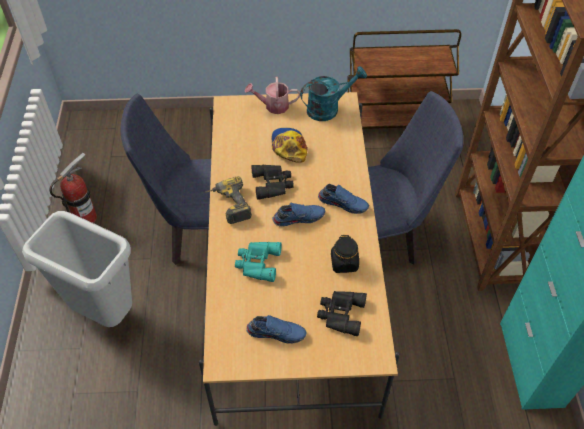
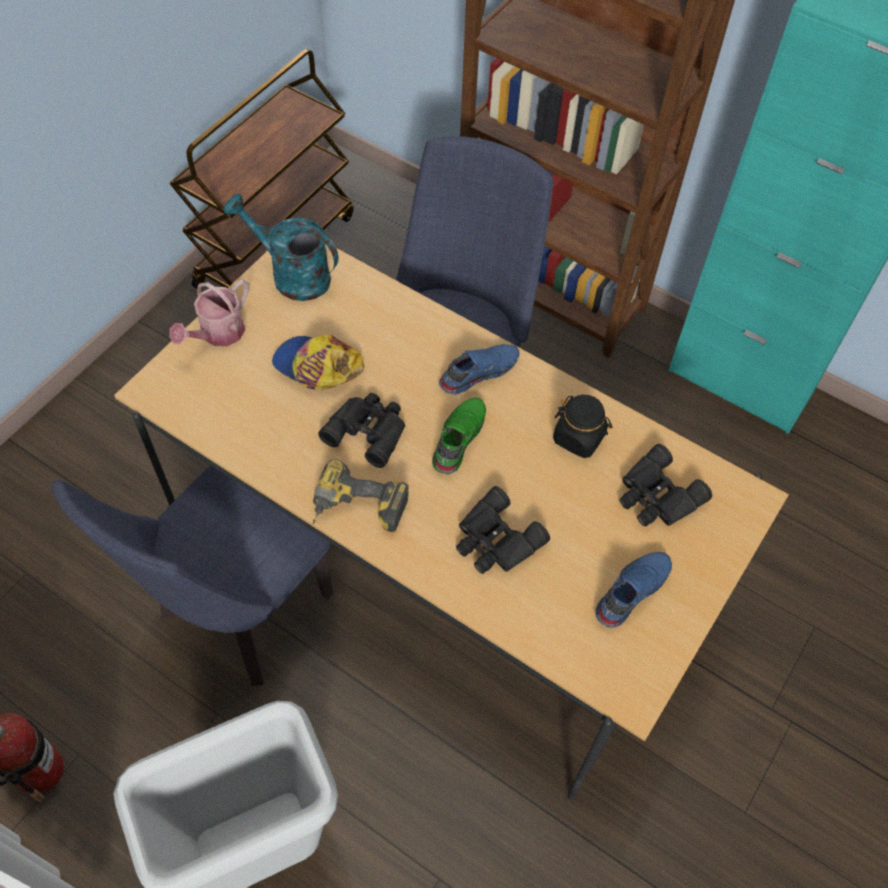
camera: 55 degrees left, 5 degrees up
(257, 263) = (495, 541): turquoise binoculars -> black binoculars
(298, 217) = (457, 439): blue shoe -> green shoe
(328, 108) = (291, 275): turquoise watering can -> turquoise watering can turned 75 degrees counterclockwise

